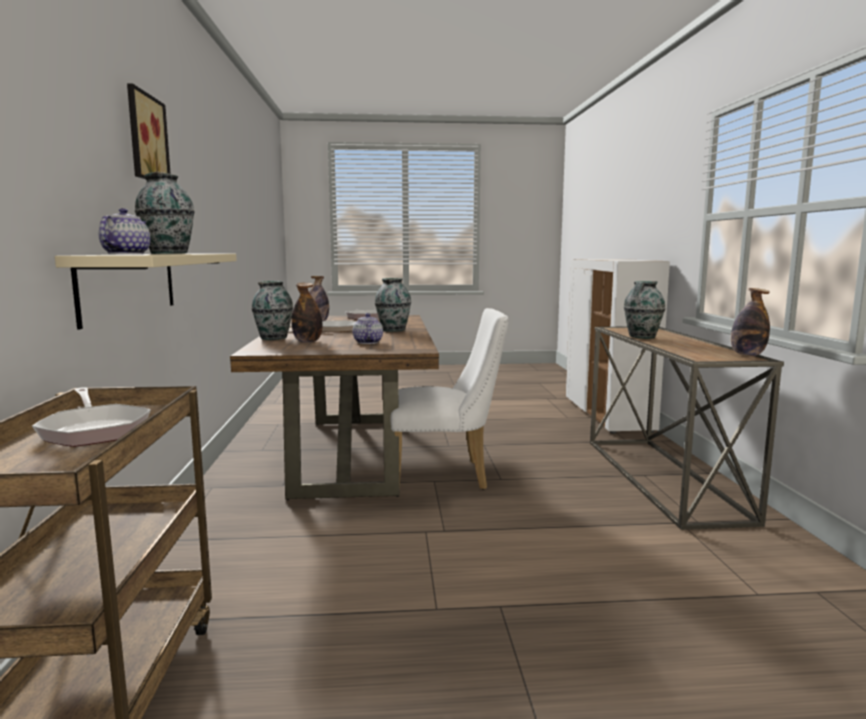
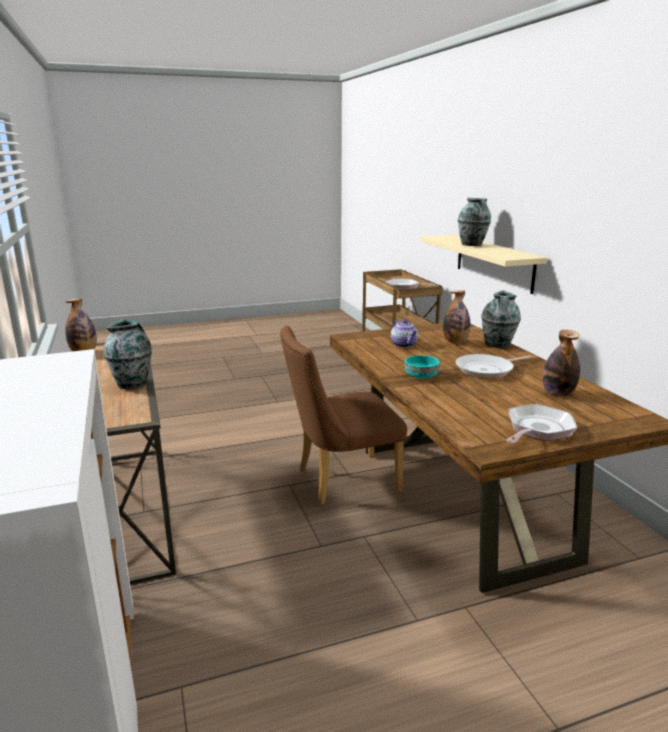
camera: 165 degrees right, 10 degrees up
(126, 254) = (446, 237): teapot -> none
(144, 138) = (529, 170): picture -> none
(393, 330) = (420, 376): vase -> turquoise bowl
(446, 476) = (340, 481): white chair -> brown chair

